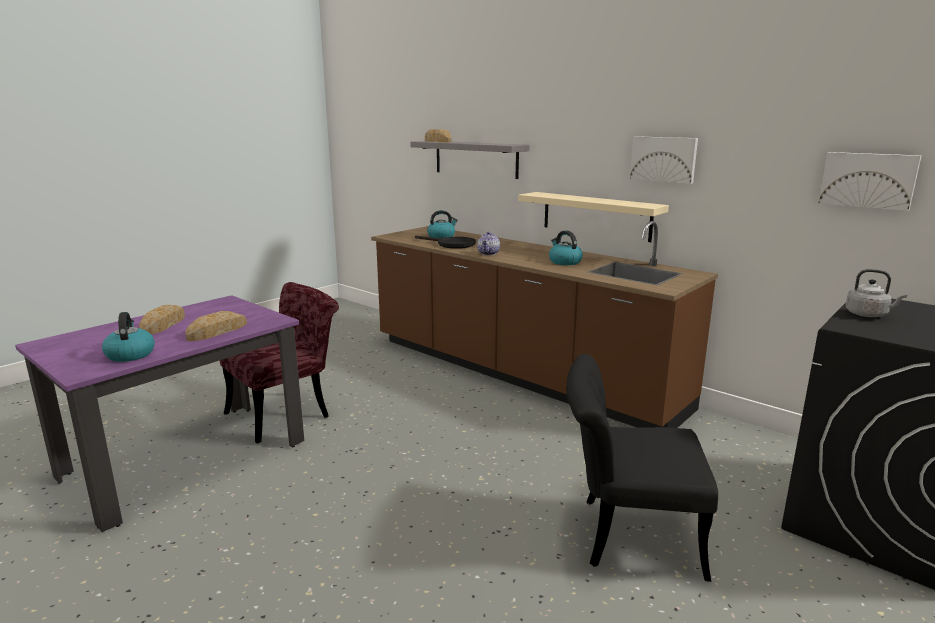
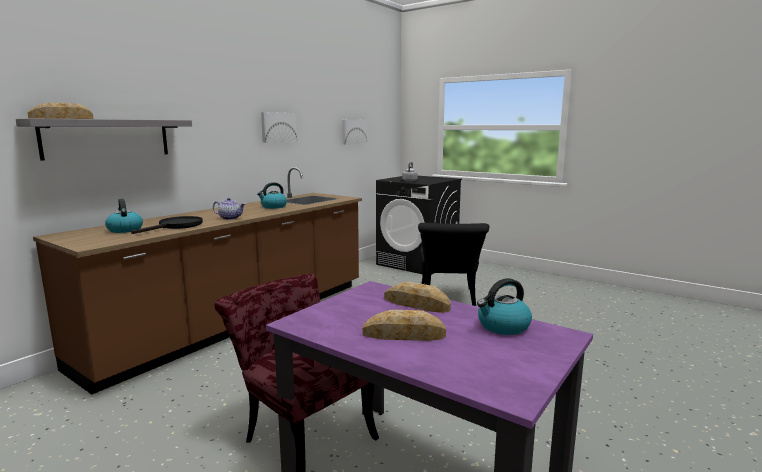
camera: 95 degrees left, 5 degrees down
(596, 216) = (241, 174): beige shelf -> none

